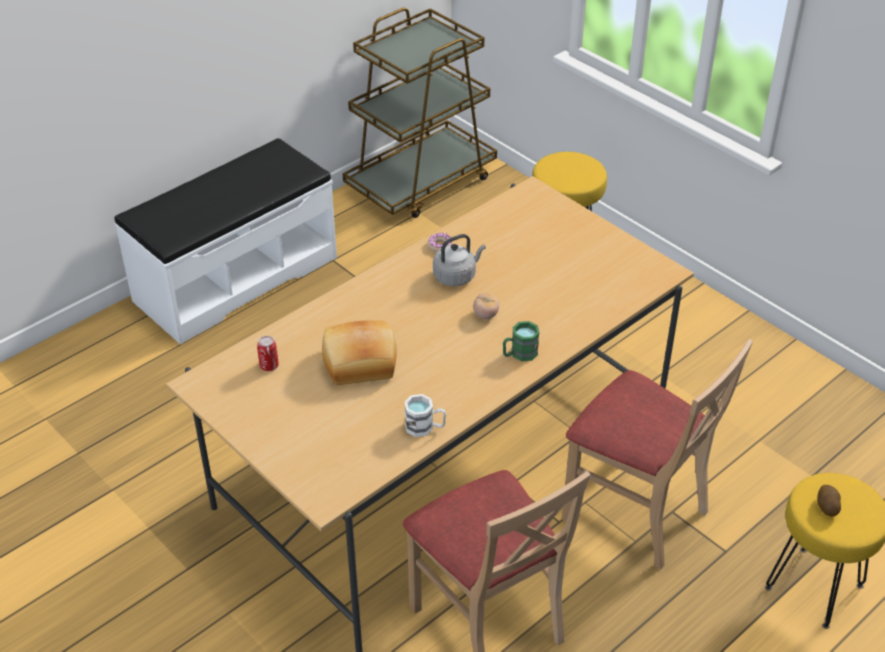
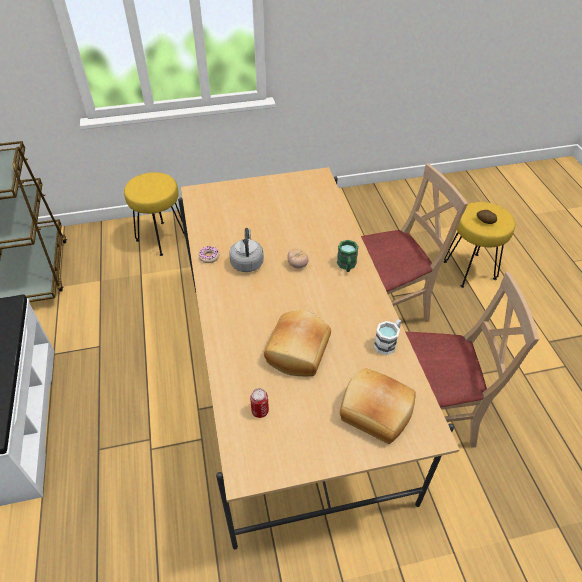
camera: 60 degrees left, 5 degrees up
(321, 448) = (375, 413): none -> bread

